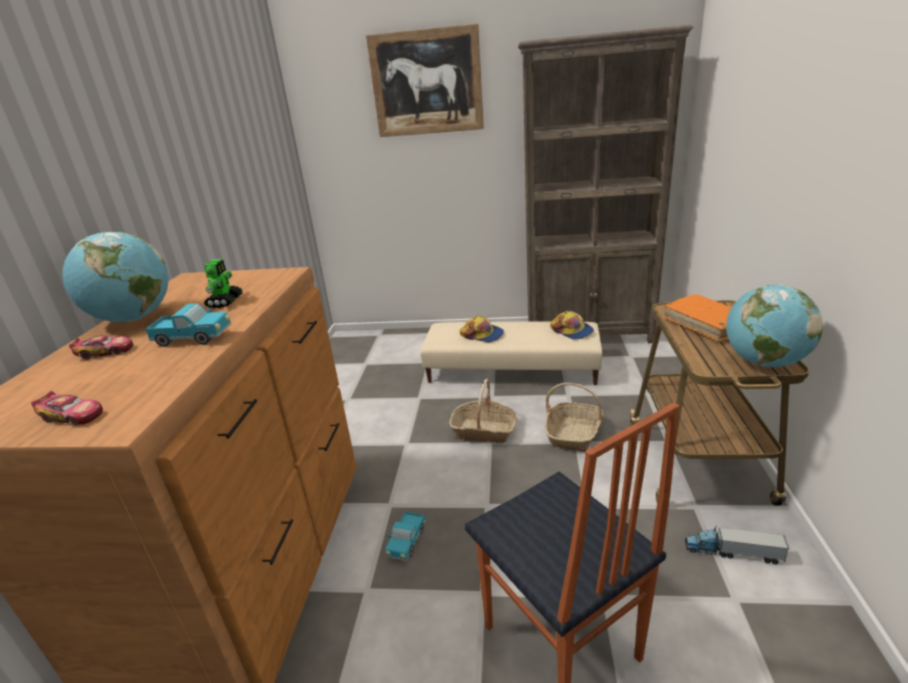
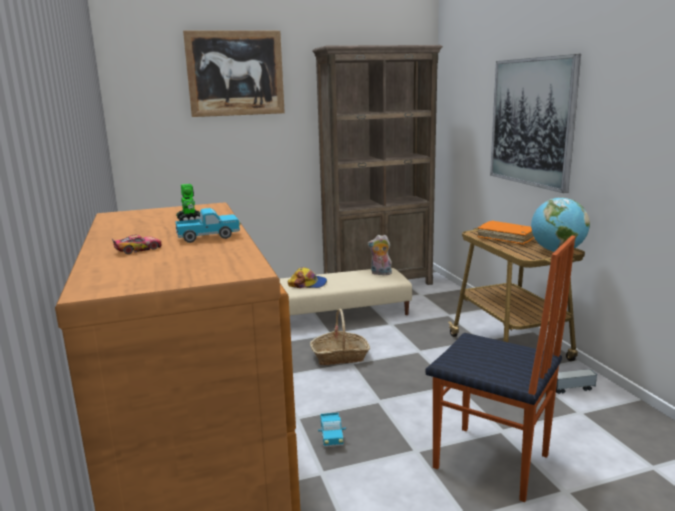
camera: 25 degrees left, 10 degrees down
(73, 416) = (194, 273): toy car -> none
(133, 319) = (118, 235): globe -> none
(572, 331) = (380, 273): cap -> plush toy
(573, 433) = (413, 346): basket -> none
(786, 151) = (532, 122): none -> picture

